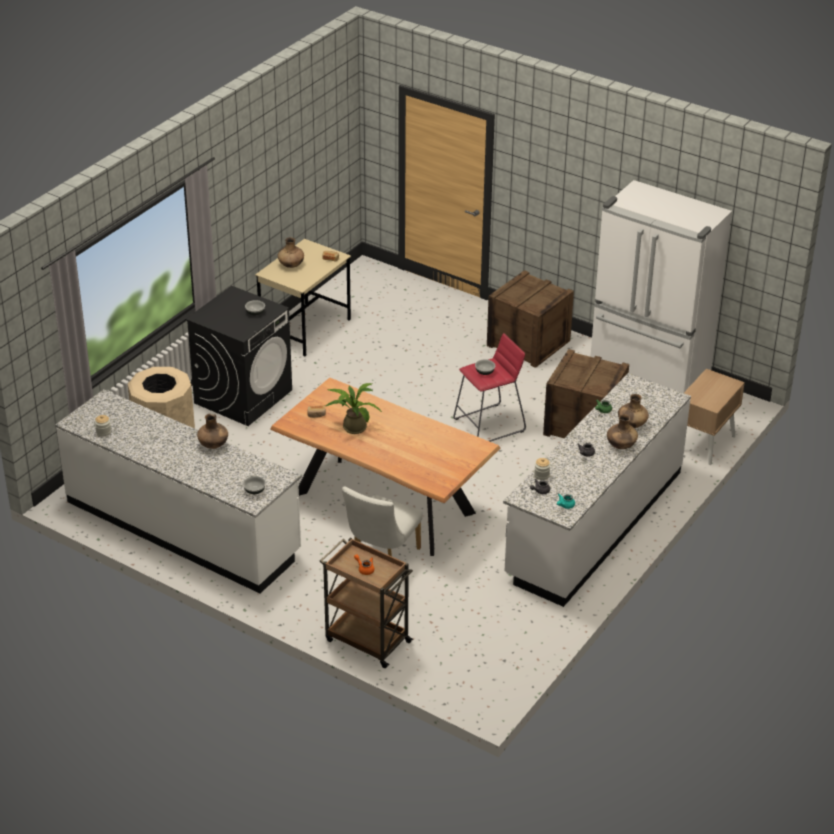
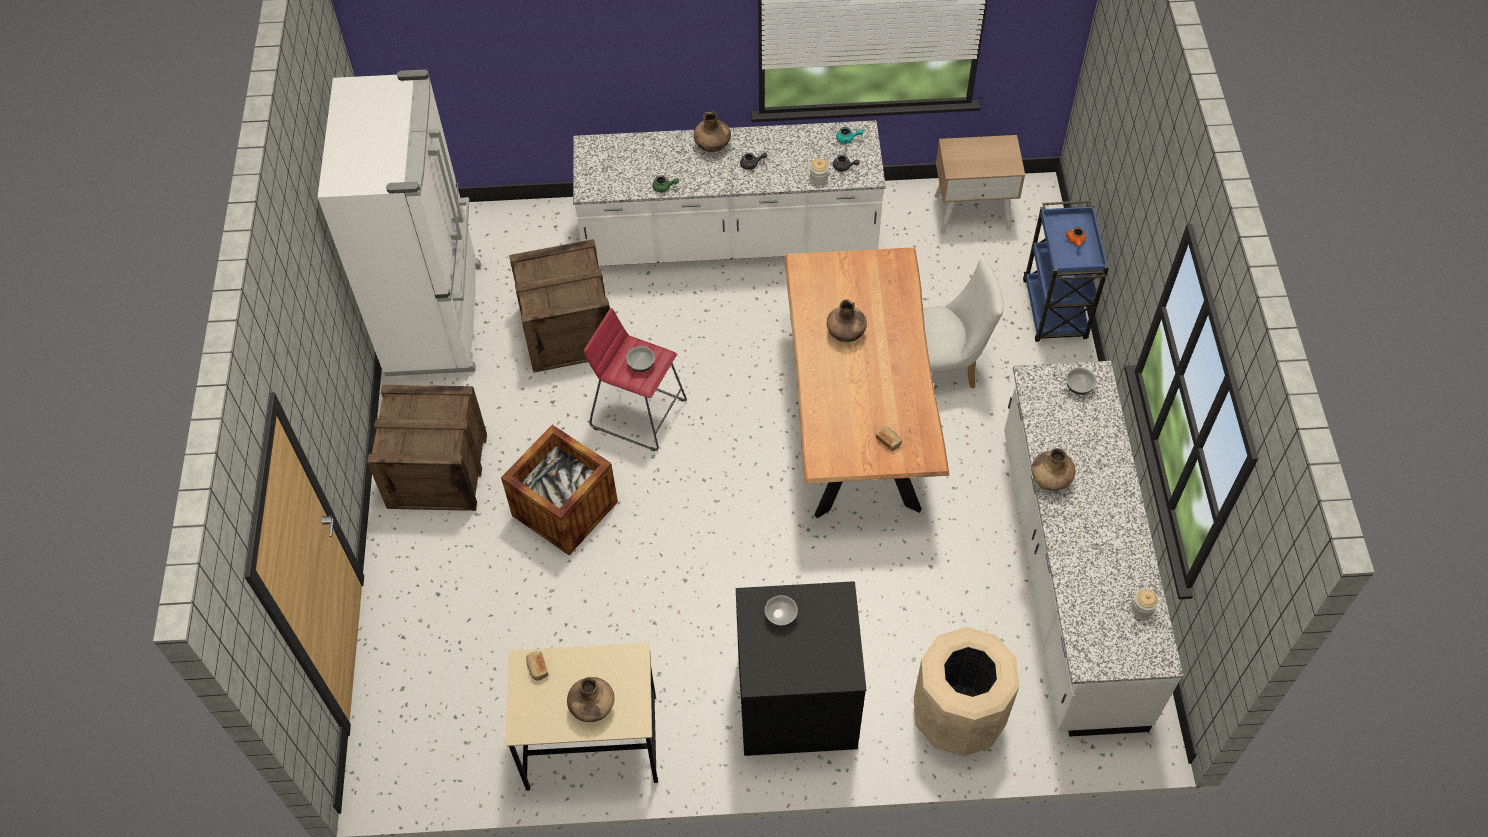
camera: 125 degrees left, 20 degrees up
(352, 426) = (876, 394): potted plant -> none
(366, 640) = (1055, 311): brown cart -> blue cart
(452, 373) = (565, 509): none -> crate
(631, 424) = (668, 154): brown vase -> brown vase (846, 333)
(704, 443) = (519, 220): beige nightstand -> beige nightstand (972, 212)

